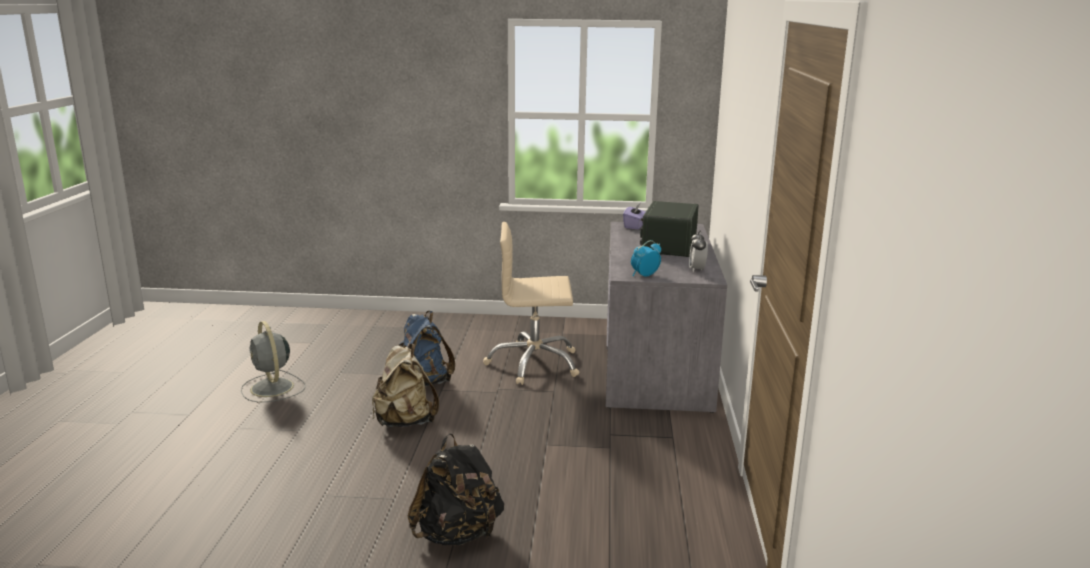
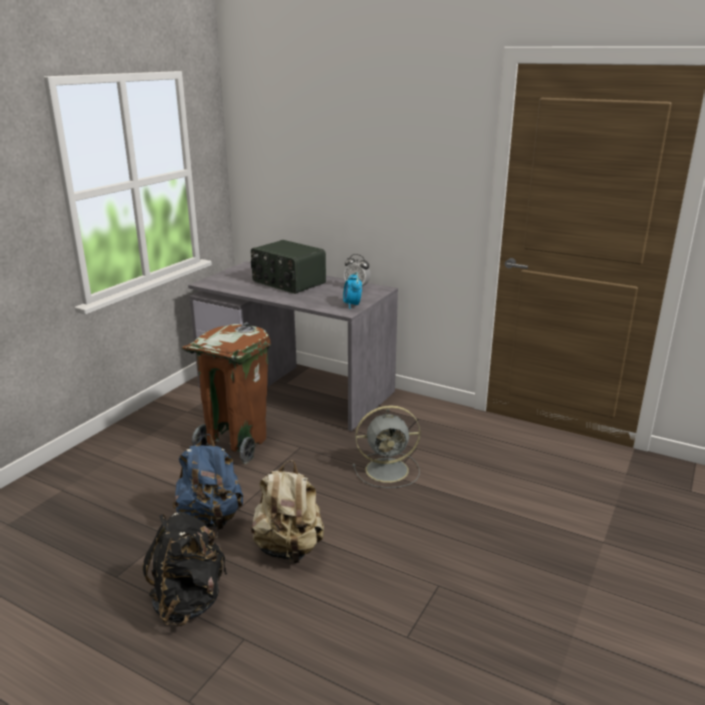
camera: 65 degrees left, 5 degrees up
(272, 388) = (100, 650): grey fan -> grey fan (389, 470)
(457, 535) = (514, 558): black backpack -> black backpack (189, 601)
(534, 364) = (236, 443): beige office chair -> brown trash can
(634, 226) = (217, 280): purple tissue box -> none

